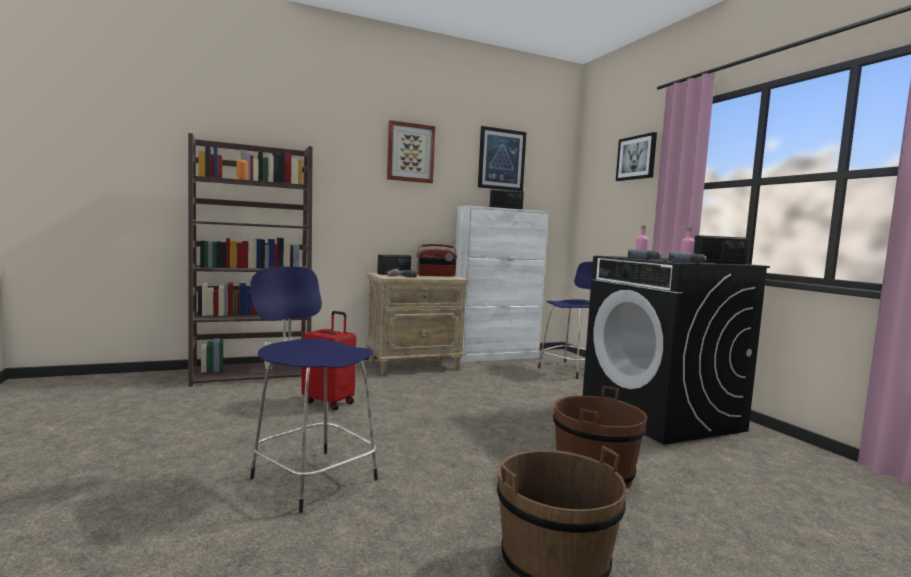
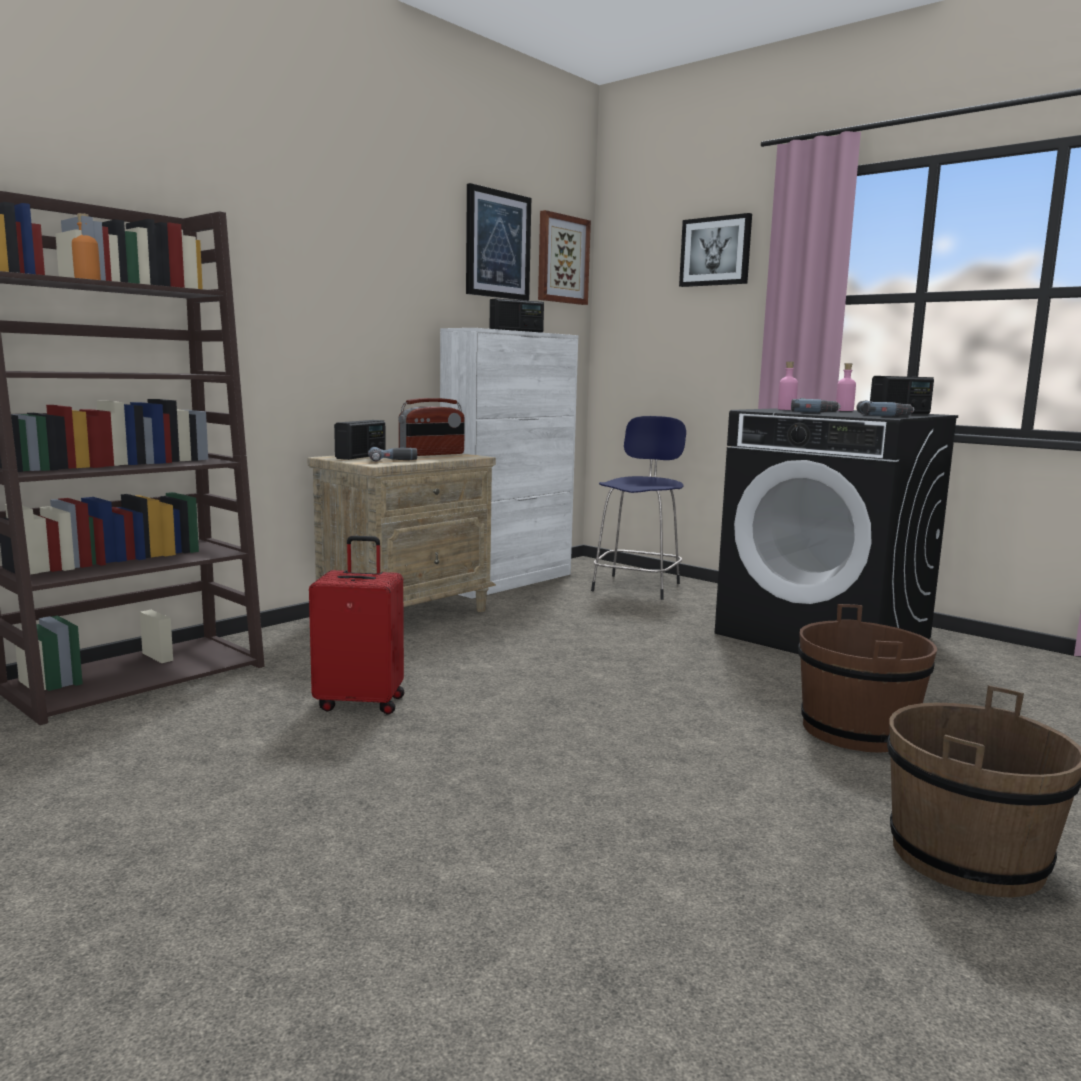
camera: 25 degrees left, 5 degrees up
(311, 477) = (517, 829): blue stool -> none
(410, 152) = (363, 228): picture -> picture (562, 259)

